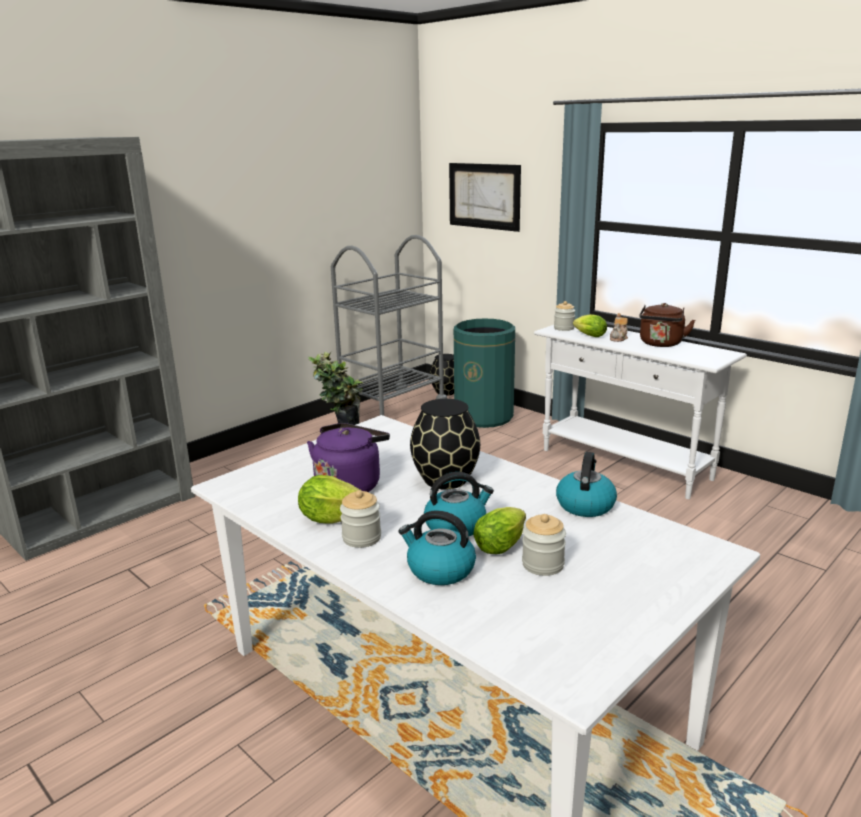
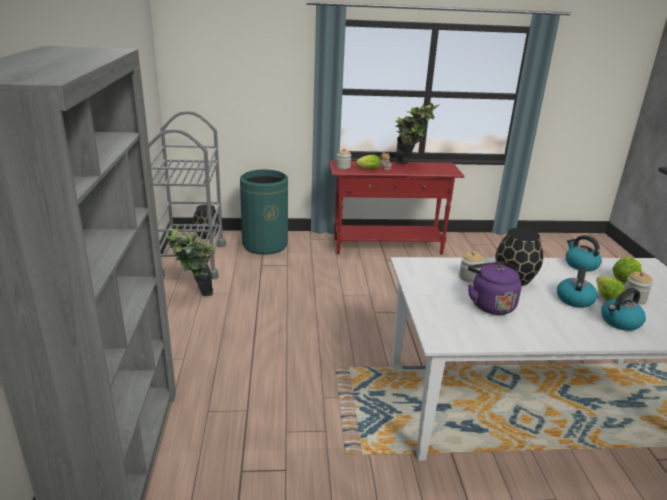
camera: 50 degrees left, 5 degrees up
(331, 518) = (530, 325): lettuce -> lettuce (624, 280)
(361, 538) = (565, 327): jar -> jar (469, 277)
(484, 196) = (231, 73): picture -> none
(625, 465) = (388, 247): white console table -> red console table
(661, 344) = (411, 166): brown kettle -> potted plant

